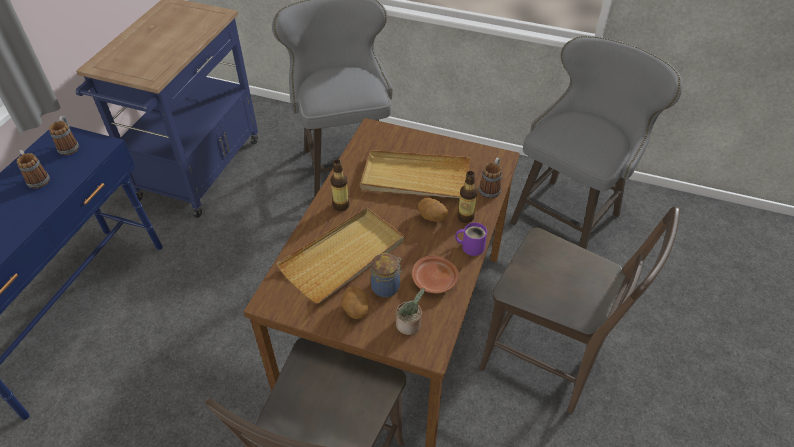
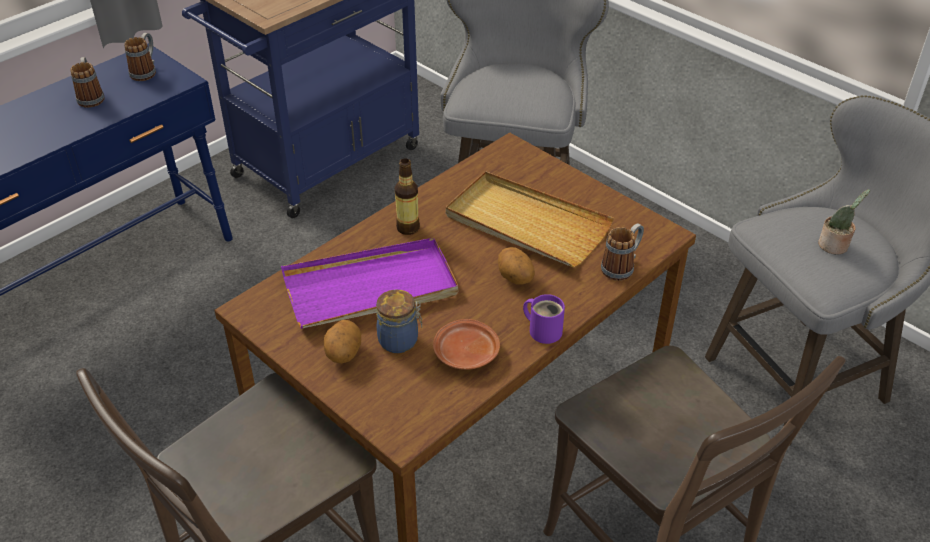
camera: 25 degrees right, 5 degrees down
(344, 257) = (371, 288): beige tray -> purple tray
(410, 325) = (398, 395): potted plant -> potted plant (834, 246)
(465, 217) = (561, 292): bottle -> none

